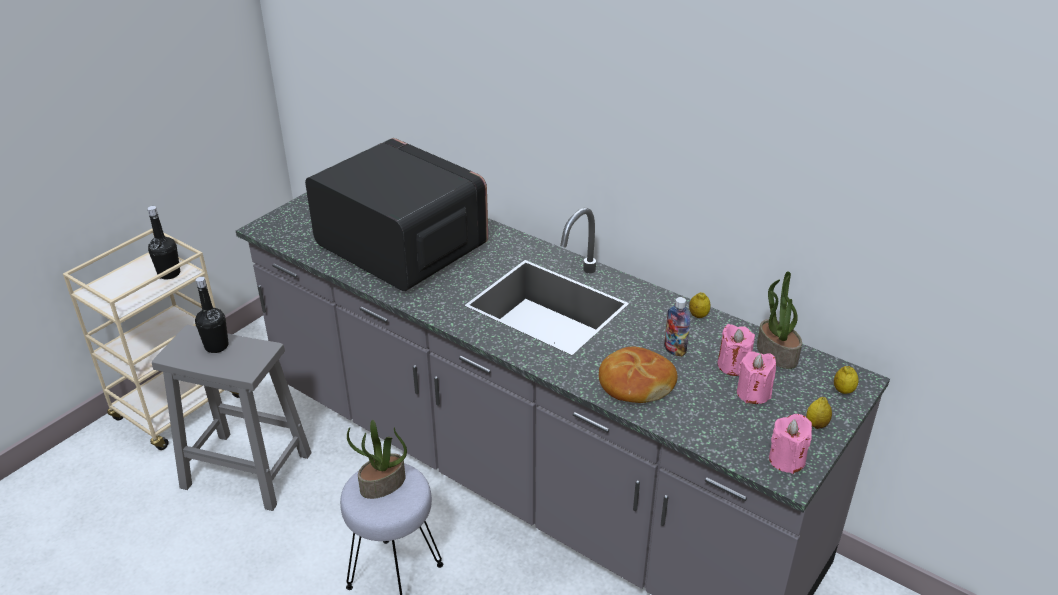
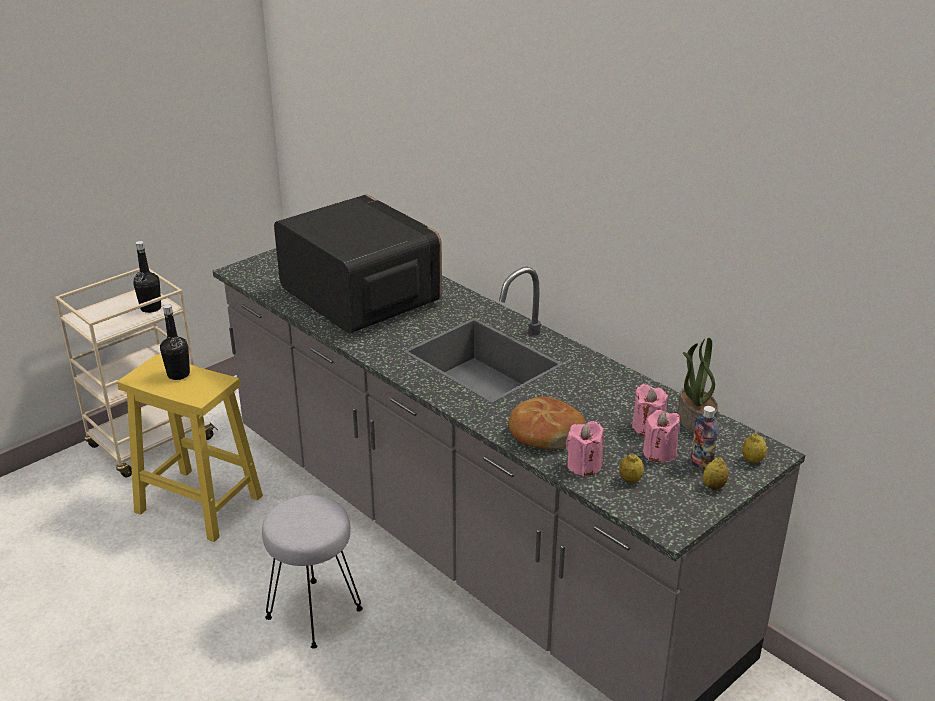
camera: 10 degrees right, 5 degrees down
(249, 470) = (201, 504): grey stool -> yellow stool
(382, 485) = (304, 514): potted plant -> none
(674, 350) = (594, 408): bottle -> bottle (701, 464)
(698, 315) = (628, 381): lemon -> lemon (630, 480)
(786, 459) = (672, 513): pink candle -> pink candle (584, 465)

